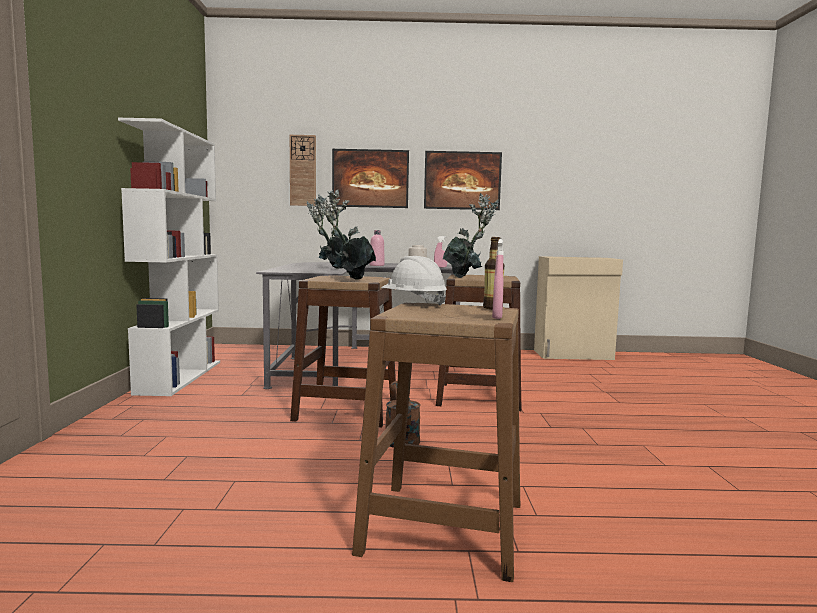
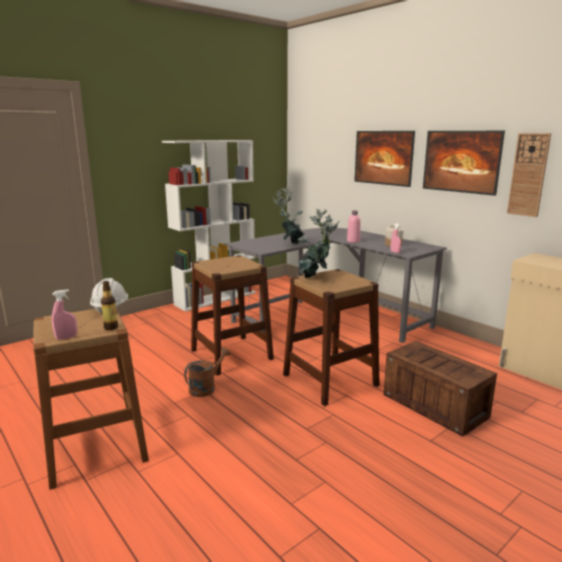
camera: 50 degrees right, 10 degrees up
(303, 170) = (338, 150): wall clock -> wall clock (528, 175)
(348, 279) = (227, 265): potted plant -> none
(574, 386) = (436, 406): none -> crate

